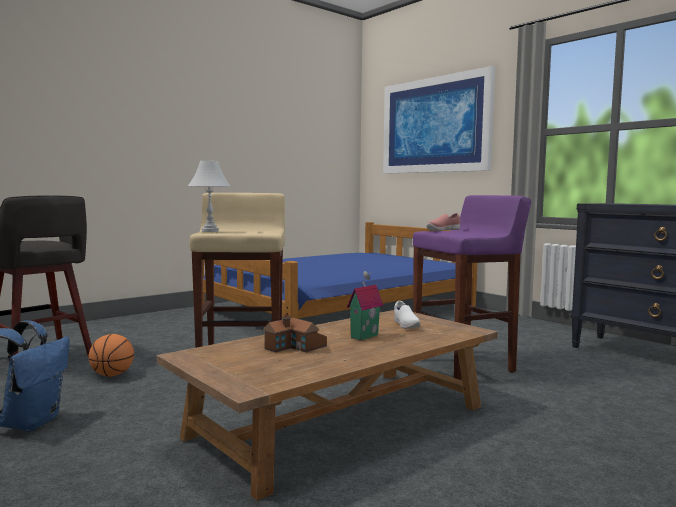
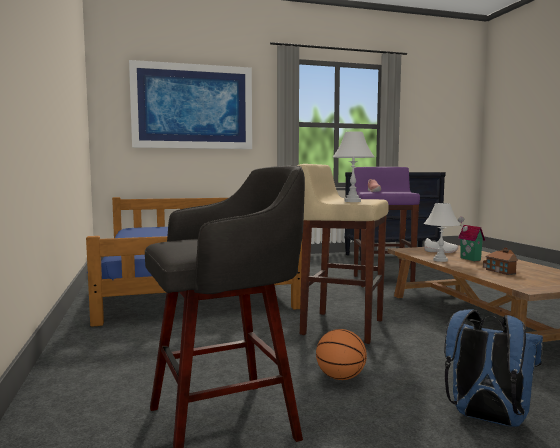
camera: 65 degrees left, 0 degrees up
(337, 326) = (440, 260): none -> white table lamp

